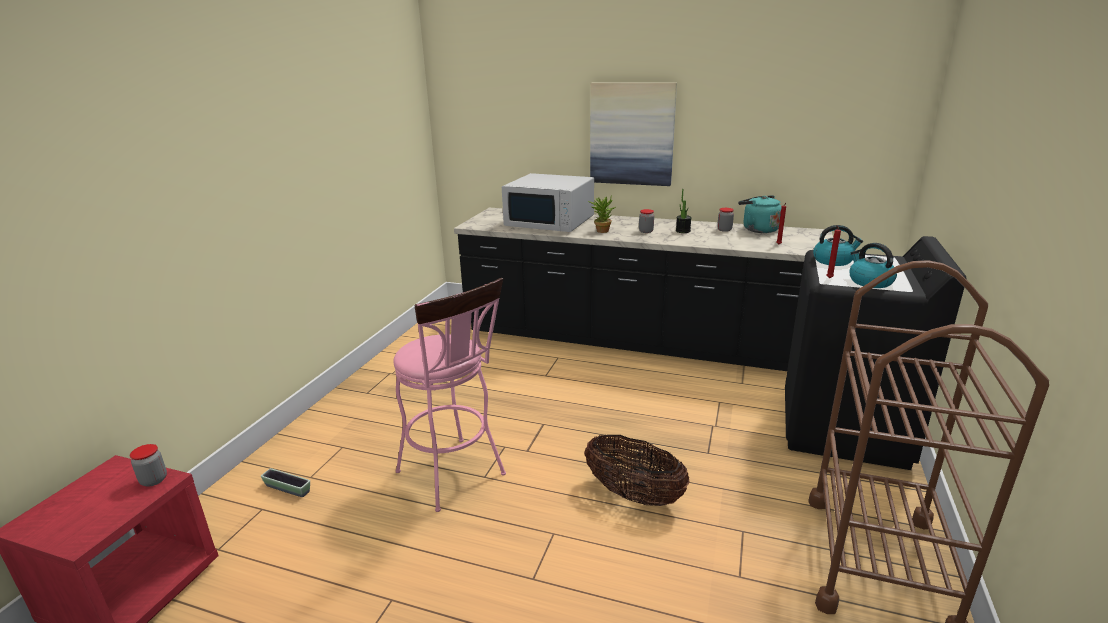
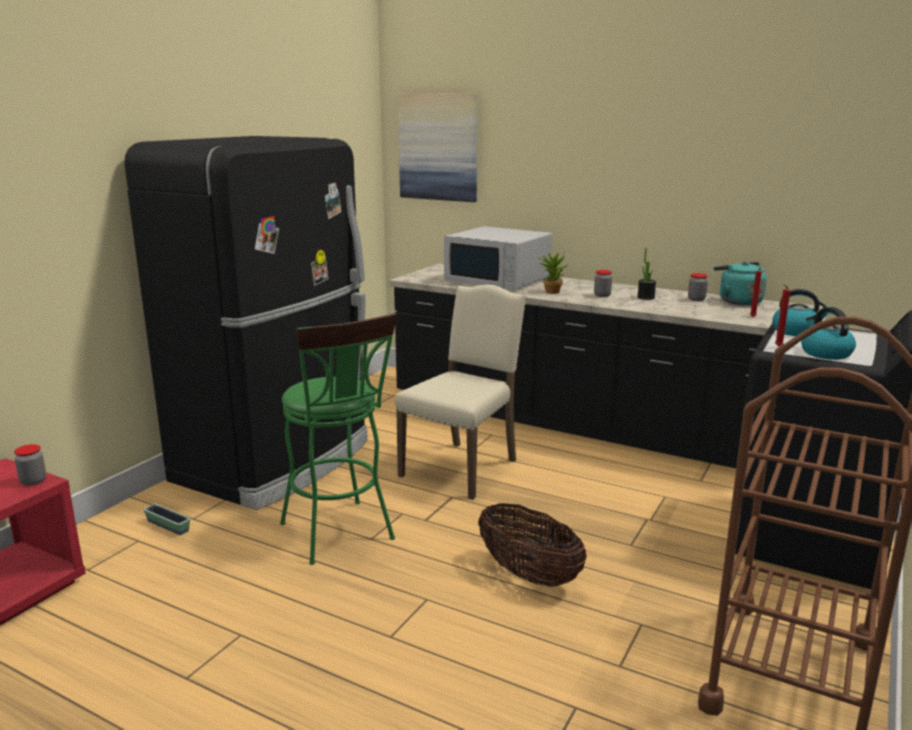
camera: 10 degrees right, 5 degrees down
(374, 406) = (276, 461): none -> black fridge
(456, 477) = (341, 535): pink stool -> green stool
(543, 393) = (462, 467): none -> beige chair
(632, 134) = (598, 186): picture -> picture (438, 147)

